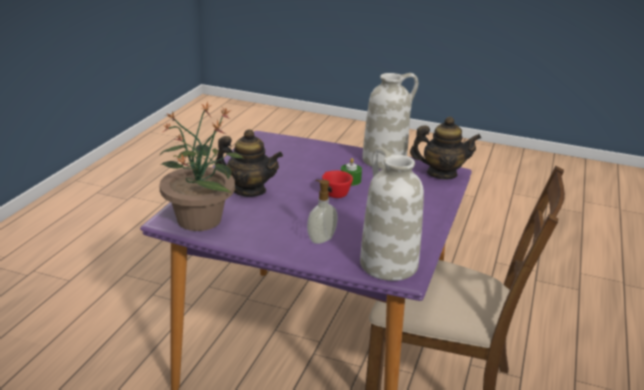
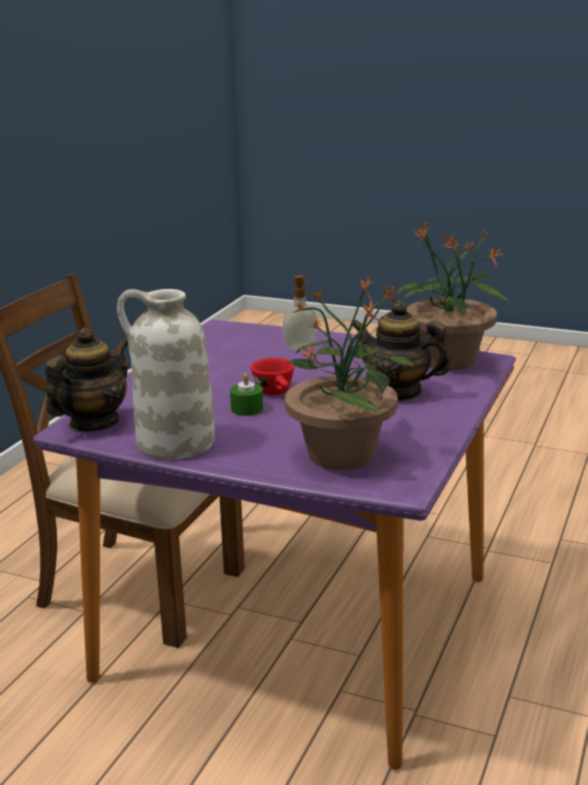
camera: 175 degrees left, 5 degrees down
(290, 152) = (342, 453): none -> potted plant
(387, 264) = (235, 332): white vase -> none
(441, 174) = (93, 423): teapot -> teapot turned 120 degrees clockwise

